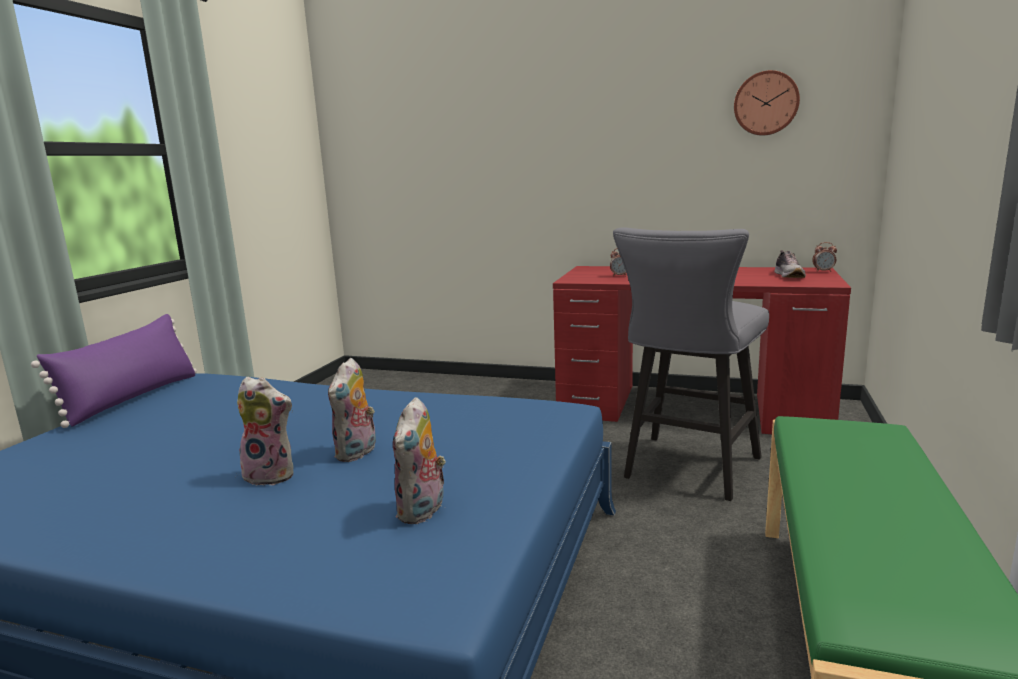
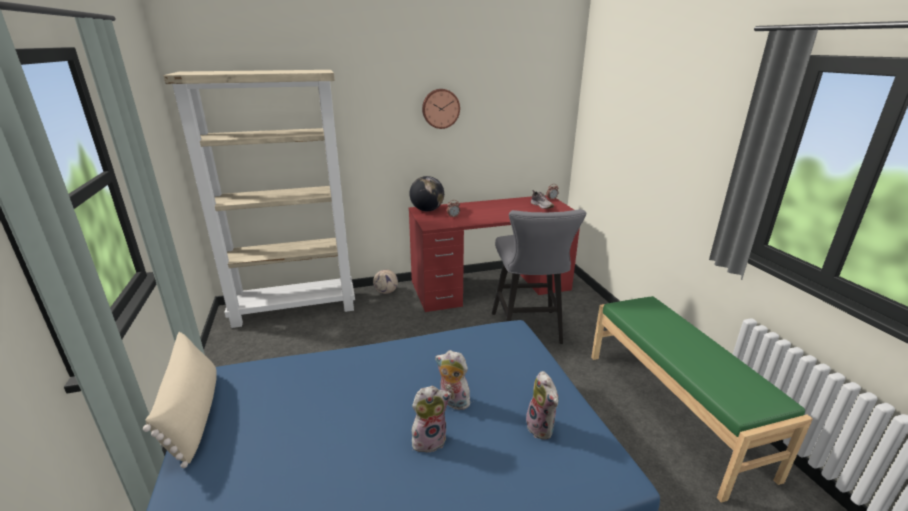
camera: 35 degrees left, 10 degrees up
(133, 398) = (193, 414): purple pillow -> beige pillow
(357, 453) = (452, 402): plush toy -> plush toy turned 135 degrees clockwise
(412, 383) = (296, 308): none -> beige bookcase
(532, 388) = (386, 292): none -> football
(595, 269) = (427, 210): none -> globe
(765, 103) = (519, 103): wall clock -> wall clock (440, 108)

